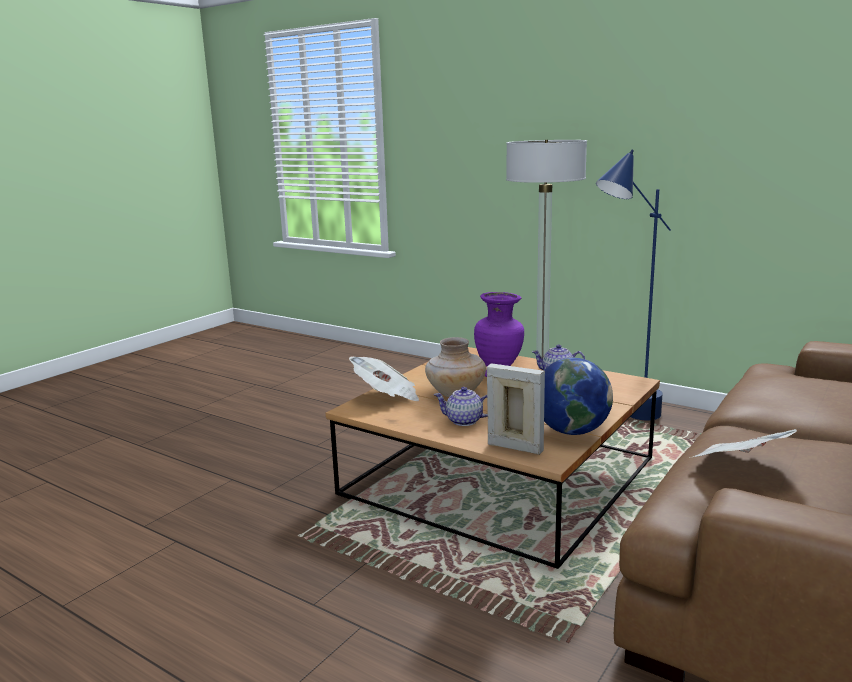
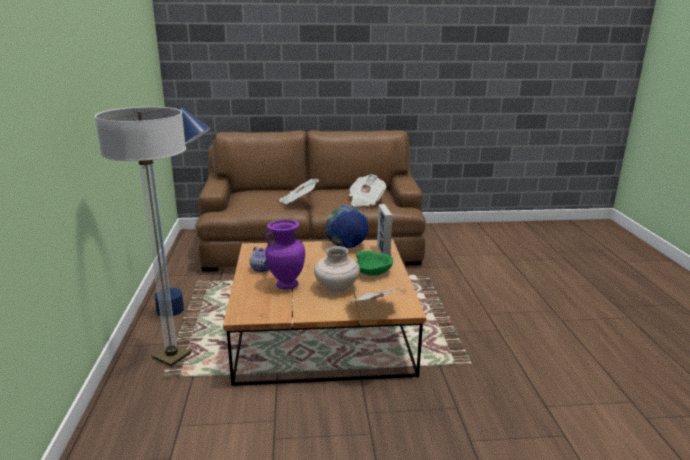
camera: 130 degrees left, 5 degrees up
(464, 421) = (372, 272): teapot -> green bowl
(776, 410) = (298, 201): none -> newspaper

